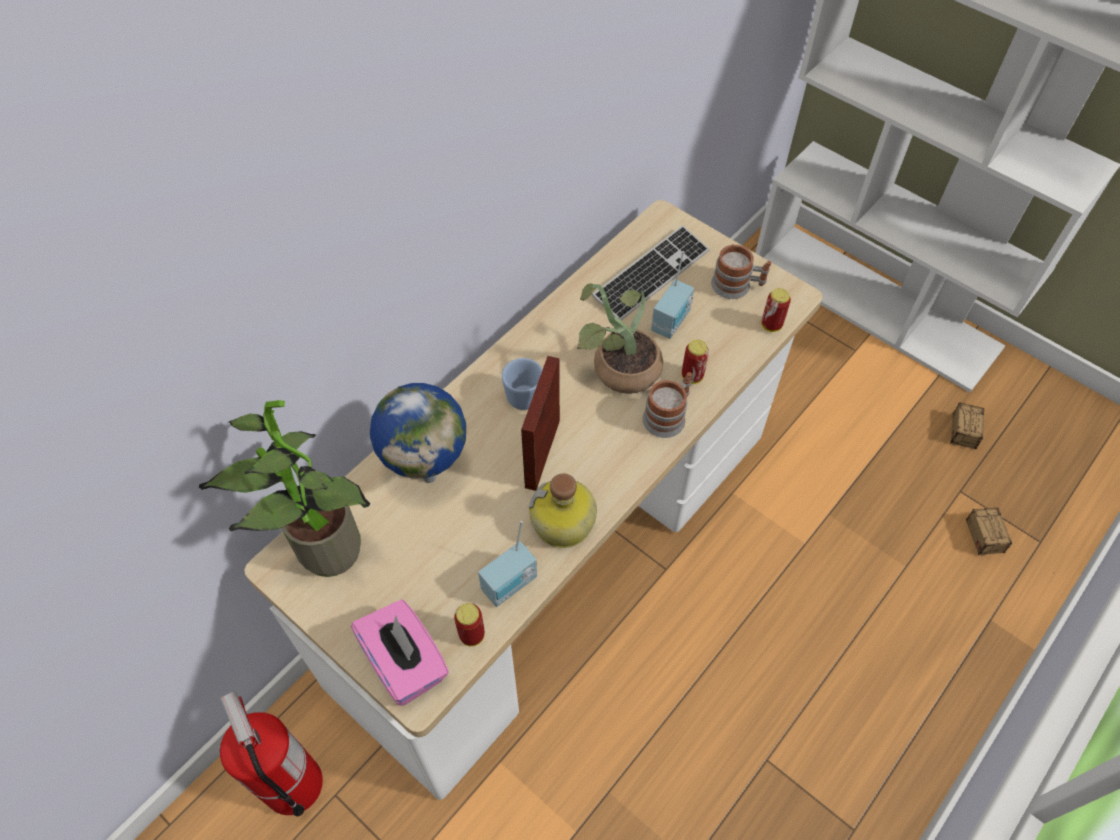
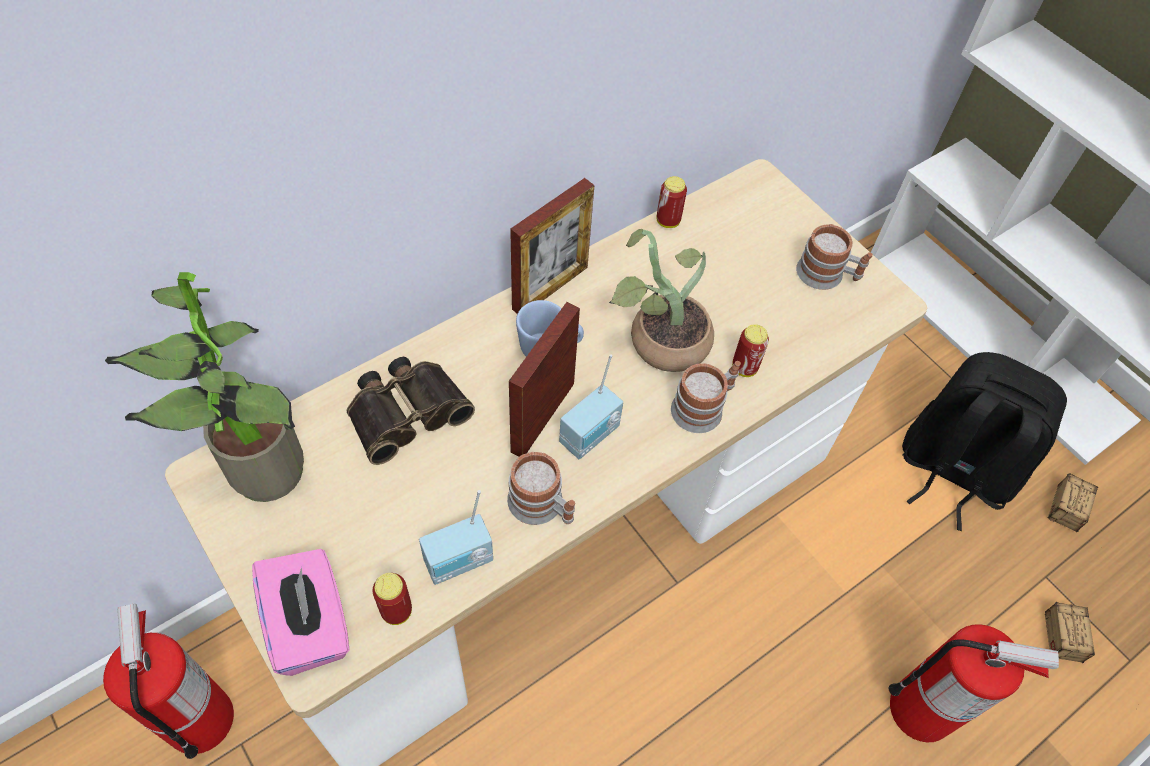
camera: 10 degrees right, 0 degrees up
(429, 475) = (406, 411): globe -> binoculars
(517, 346) = (550, 288): none -> picture frame
(563, 524) = (542, 506): bottle -> mug
(651, 275) = (729, 241): keyboard -> none
(672, 322) = (738, 300): radio -> radio (591, 436)
(771, 325) = (855, 329): can -> can (668, 221)
(866, 422) = (953, 470): none -> black backpack
(888, 621) = (922, 709): none -> fire extinguisher

